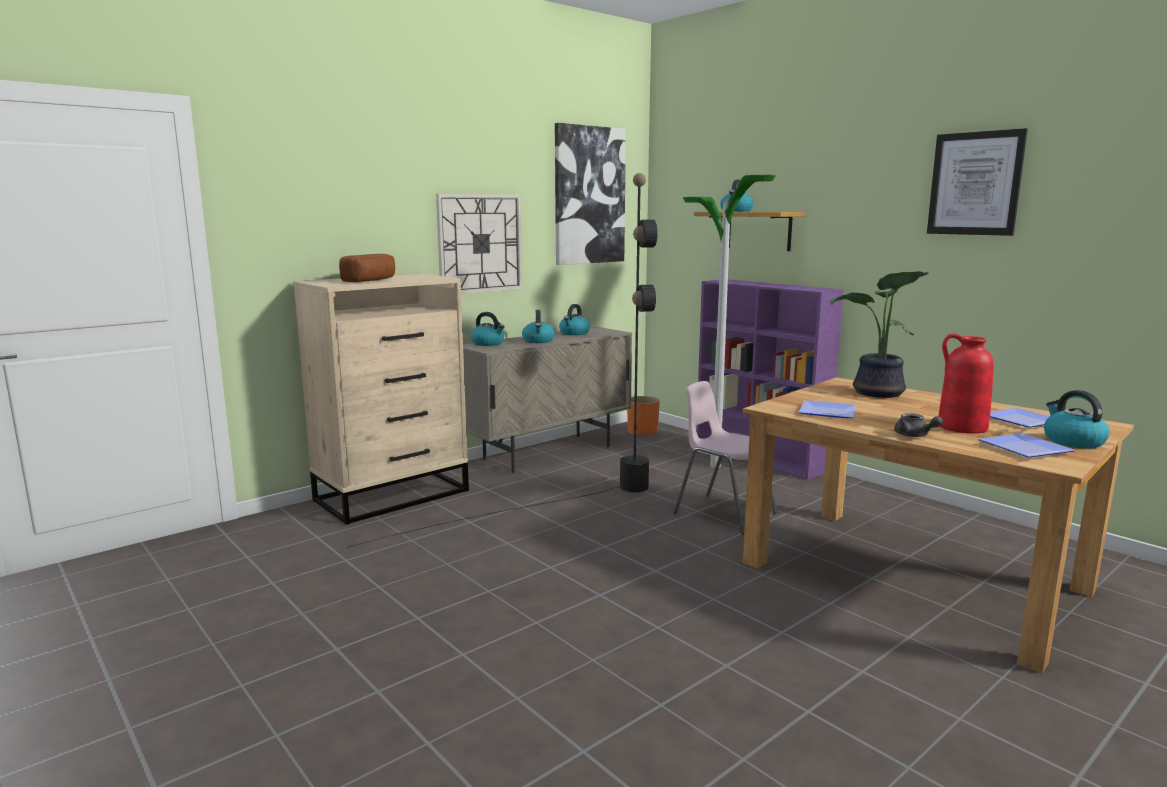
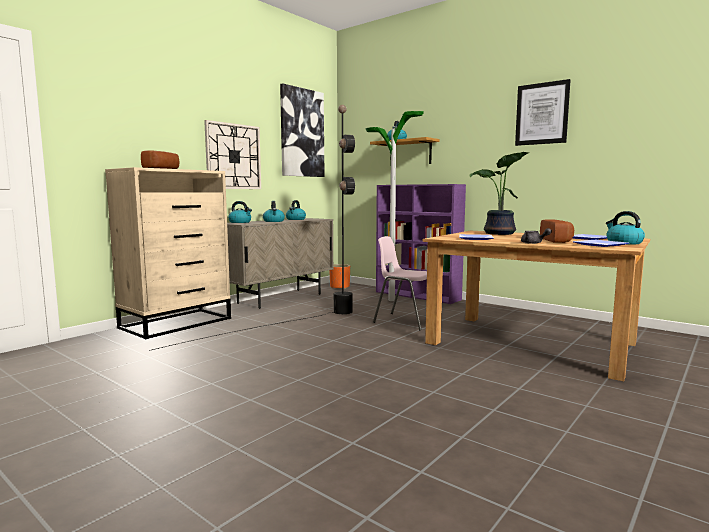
camera: 10 degrees left, 5 degrees down
(961, 427) = (557, 240): red vase -> bread

